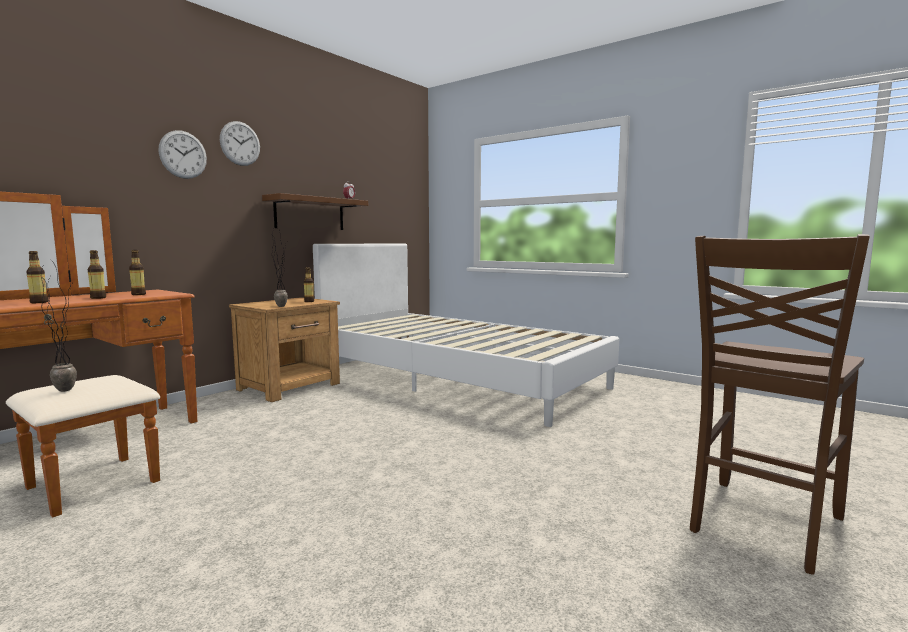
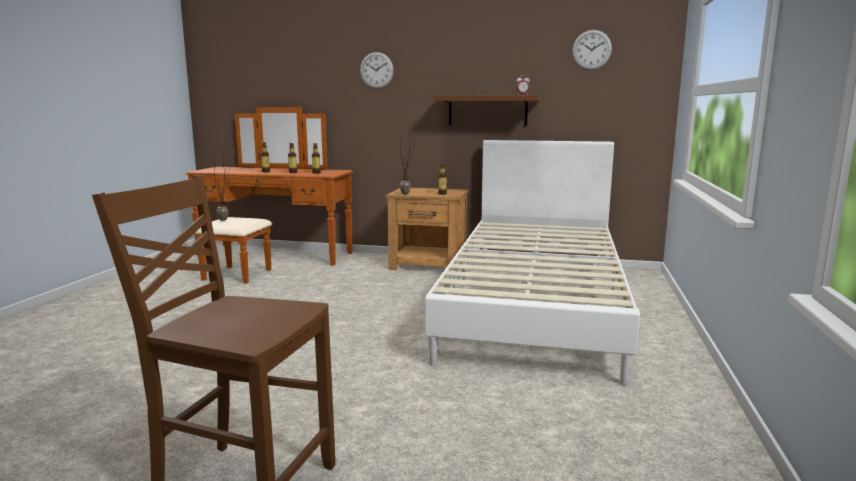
camera: 65 degrees right, 5 degrees up
(240, 143) = (422, 53): wall clock -> wall clock (591, 50)

